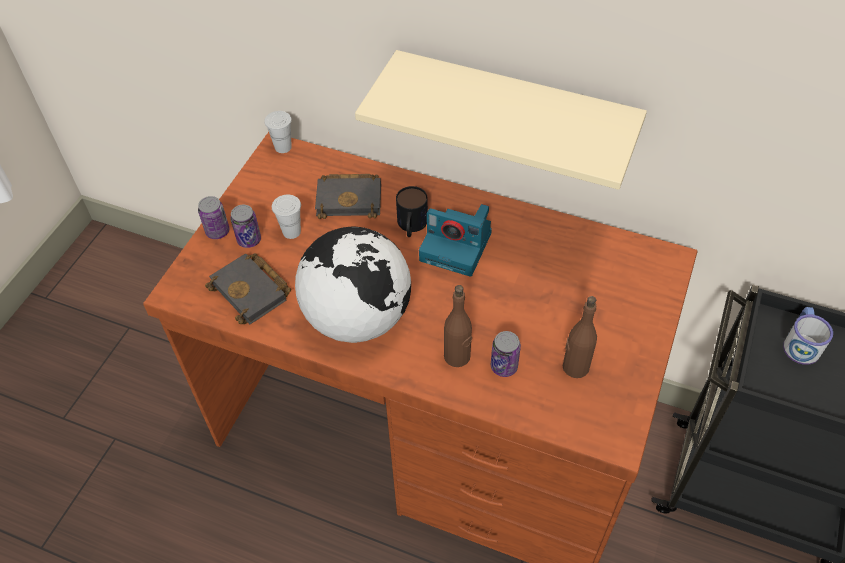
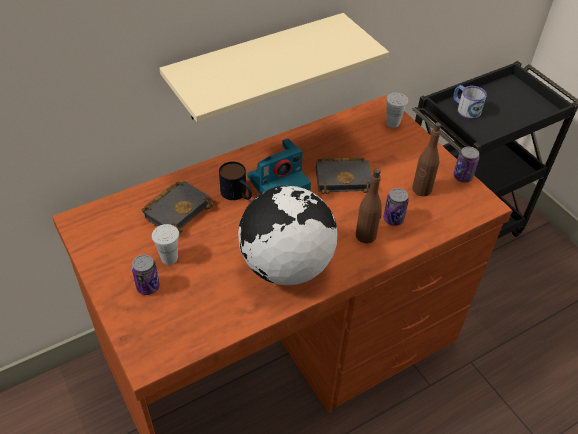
camera: 55 degrees left, 5 degrees down
(217, 231) = (116, 301): can -> can (462, 177)
(253, 292) = (201, 312): black book -> black book (344, 178)
(283, 147) = (80, 216): white cup -> white cup (392, 123)

